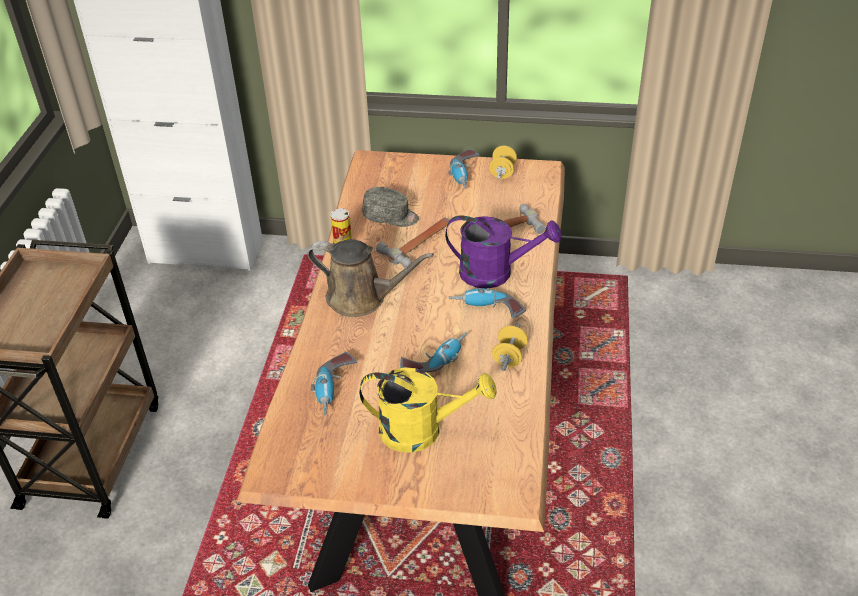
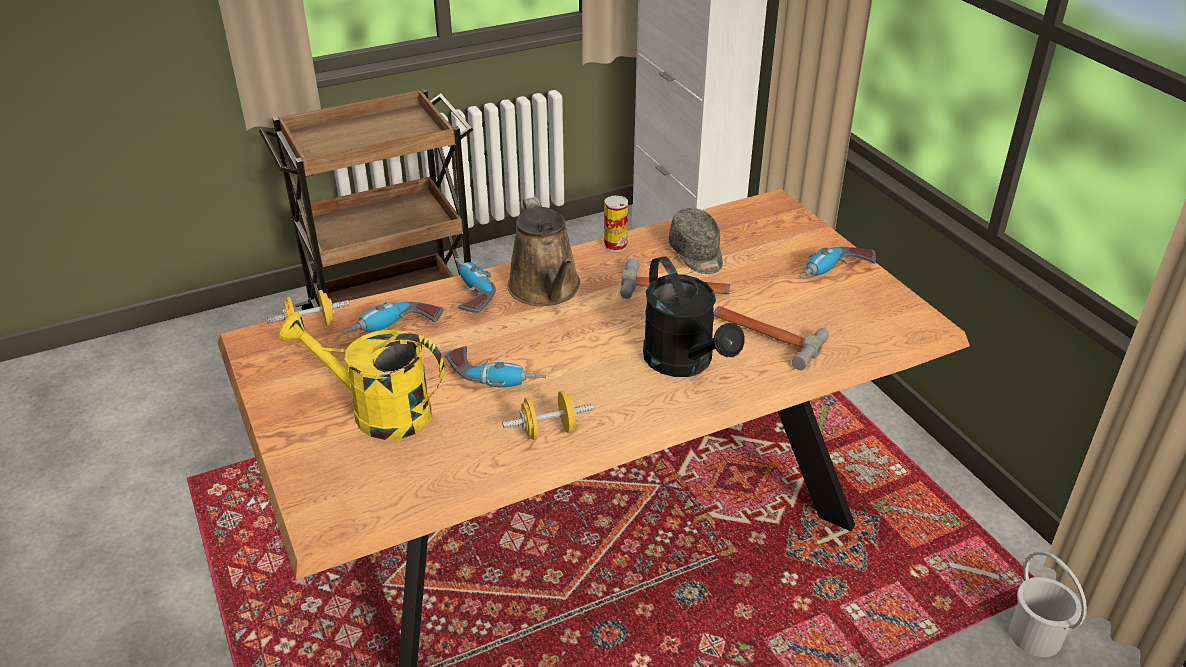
camera: 55 degrees right, 5 degrees down
(422, 430) = (378, 412): yellow watering can -> yellow watering can turned 135 degrees clockwise
(486, 310) = (612, 382): power drill -> power drill (469, 294)
(496, 273) = (685, 363): purple watering can -> black watering can
(502, 172) = (877, 296): yellow dumbbell -> yellow dumbbell (311, 327)
(650, 298) = (1035, 635): none -> white bucket

